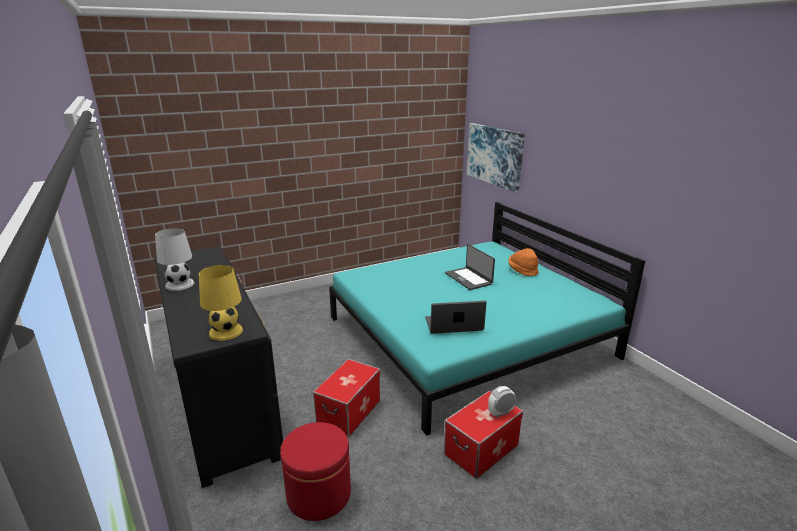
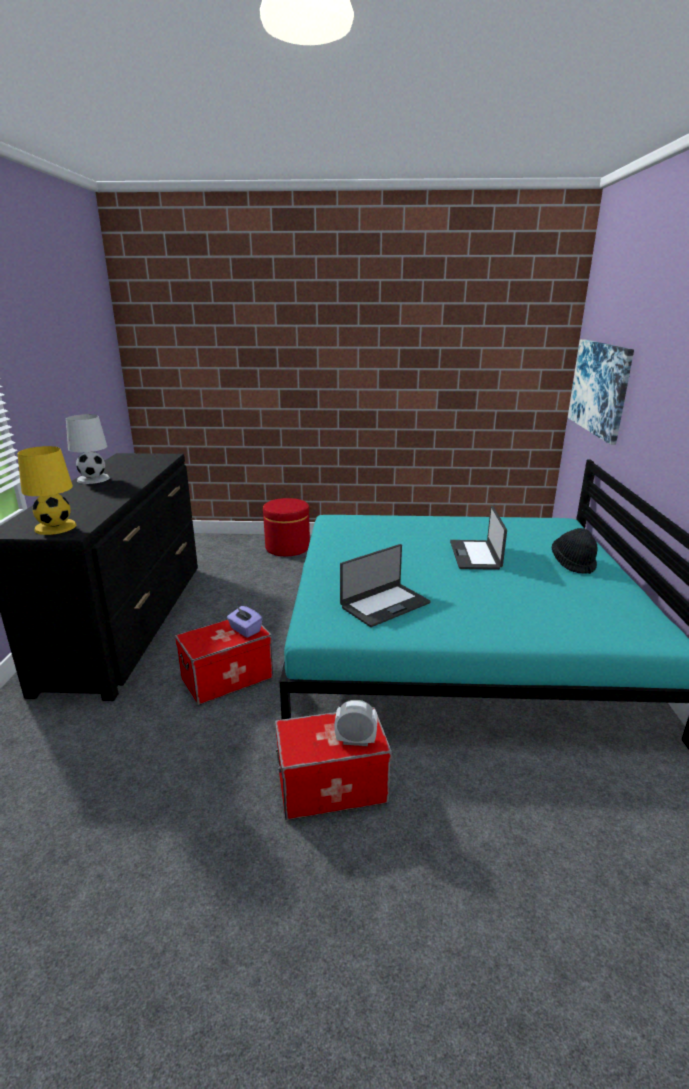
camera: 30 degrees right, 0 degrees up
(319, 494) = (106, 753): red ottoman -> red ottoman (287, 547)
(359, 371) = (245, 630): none -> purple tissue box
(454, 325) = (384, 604): laptop -> laptop turned 120 degrees clockwise
(522, 270) = (573, 563): orange hat -> black hat

